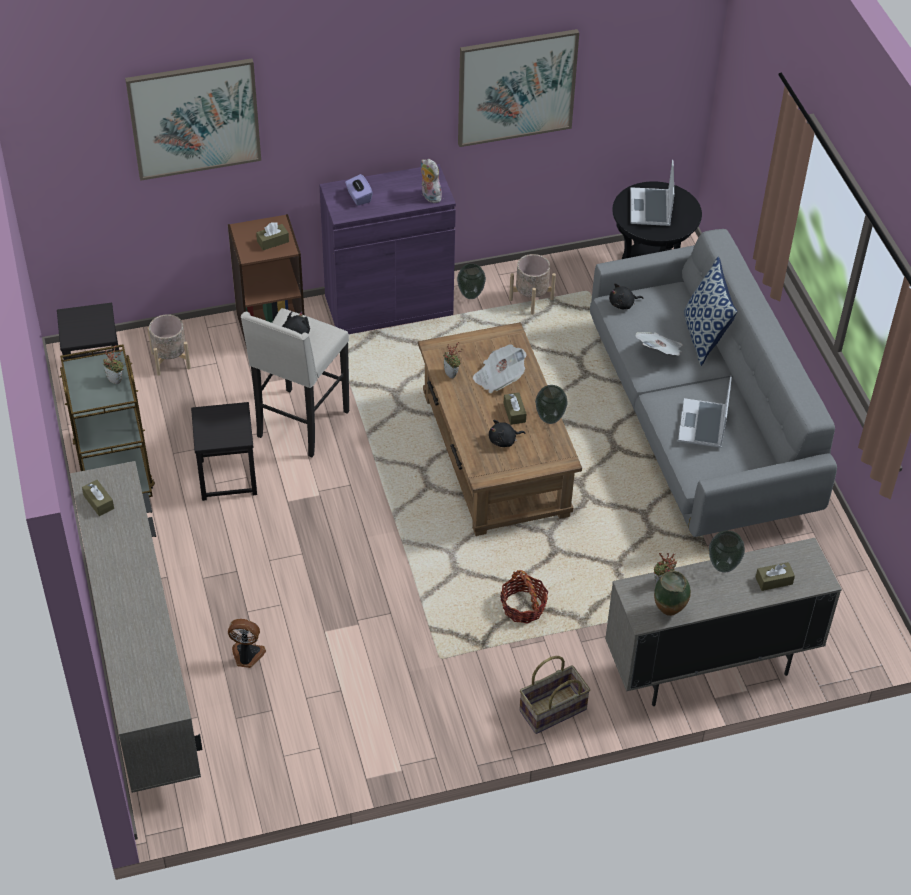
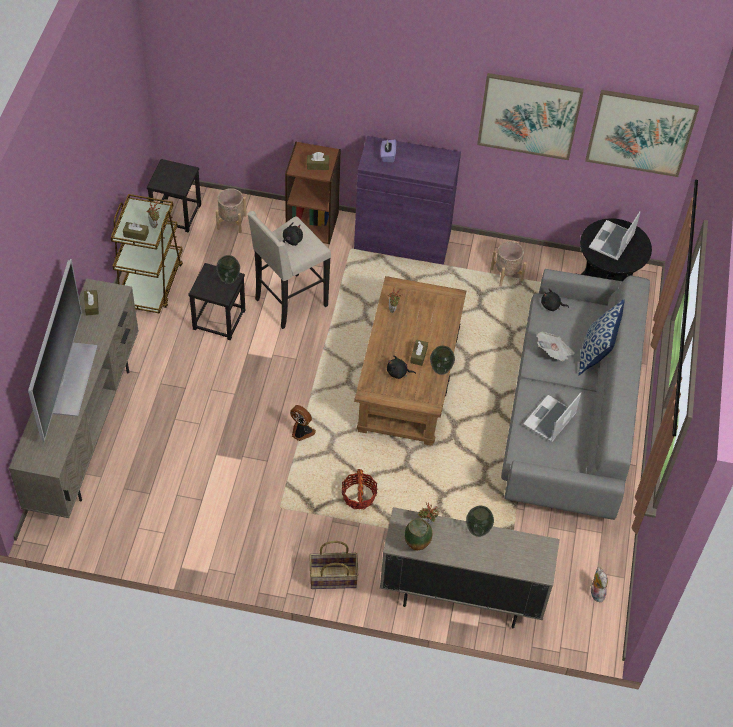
camera: 25 degrees right, 5 degrees up
(131, 596) = (72, 379): none -> television
(194, 118) = (279, 59): picture -> picture (640, 132)
(247, 656) = (156, 449): fan -> fan (301, 432)
(429, 196) = (437, 173): plush toy -> plush toy (595, 592)
(471, 295) = (465, 254): vase -> vase (229, 280)
(499, 378) = (424, 325): newspaper -> none
(774, 581) = (507, 557): brown tissue box -> brown tissue box (136, 234)

